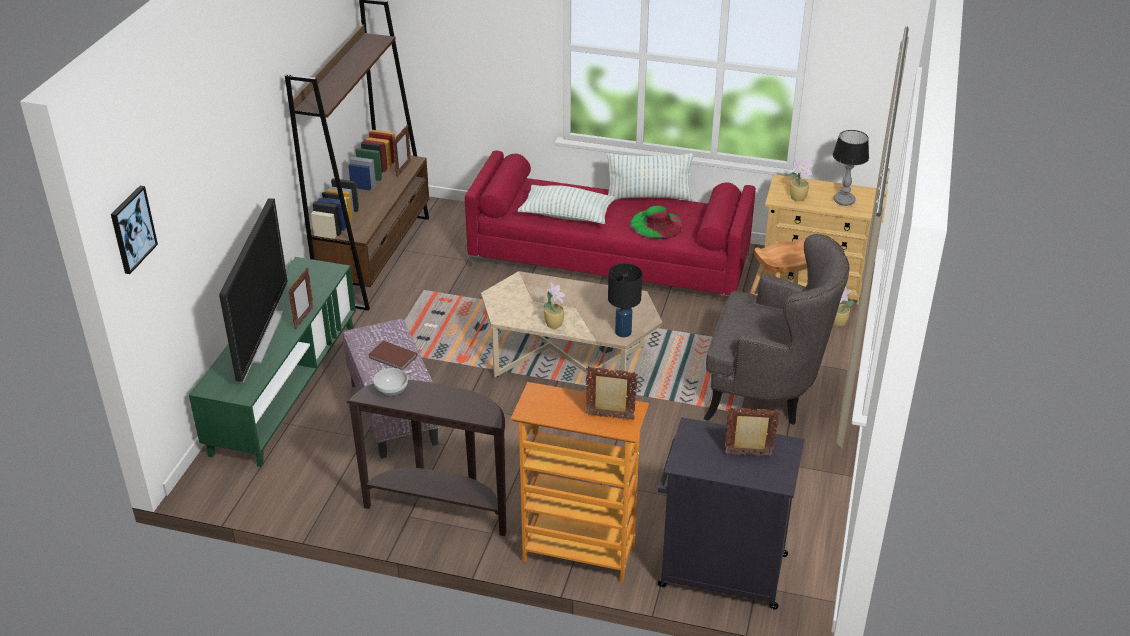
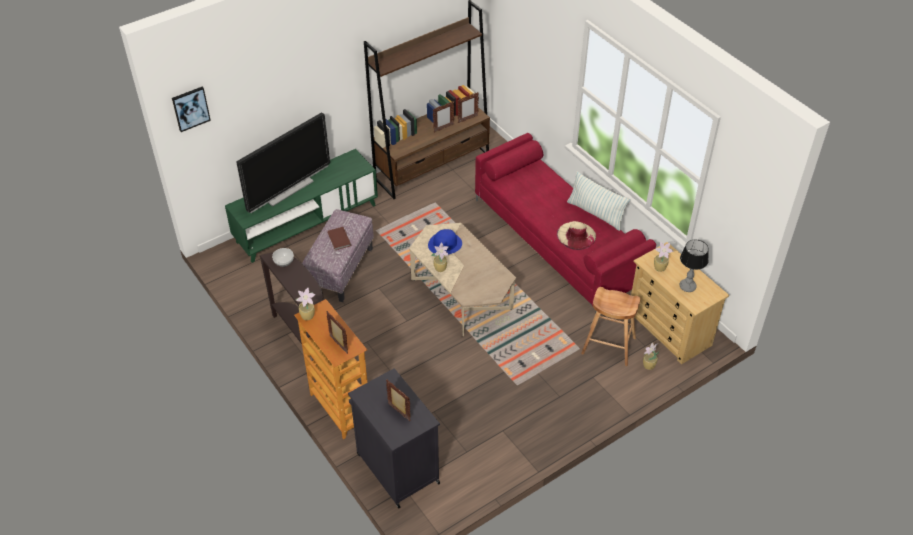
camera: 40 degrees right, 10 degrees up
(303, 319) = (318, 190): picture frame -> picture frame (443, 128)
(528, 299) = (445, 244): none -> blue hat
(531, 409) = (308, 316): none -> potted plant
(567, 215) = (532, 199): pillow -> none
(623, 332) = (470, 296): black table lamp -> none
(656, 224) = (576, 235): green hat -> beige hat
(766, 393) = (547, 383): grey armchair -> none

